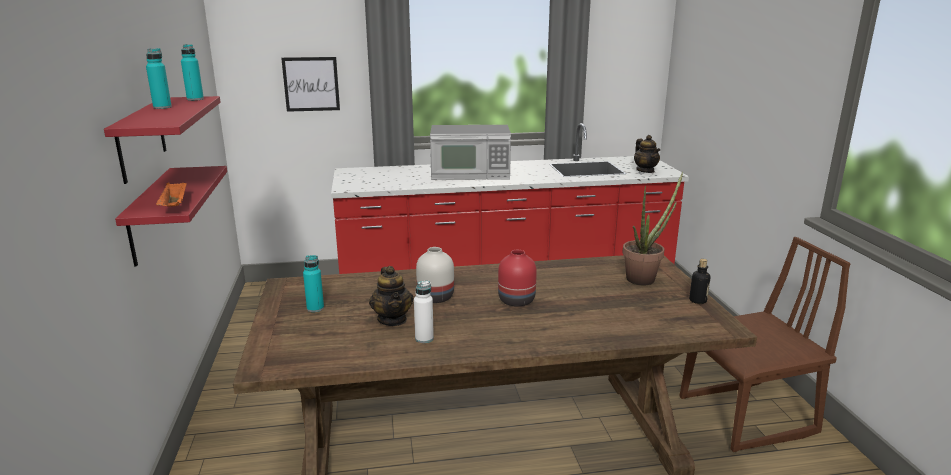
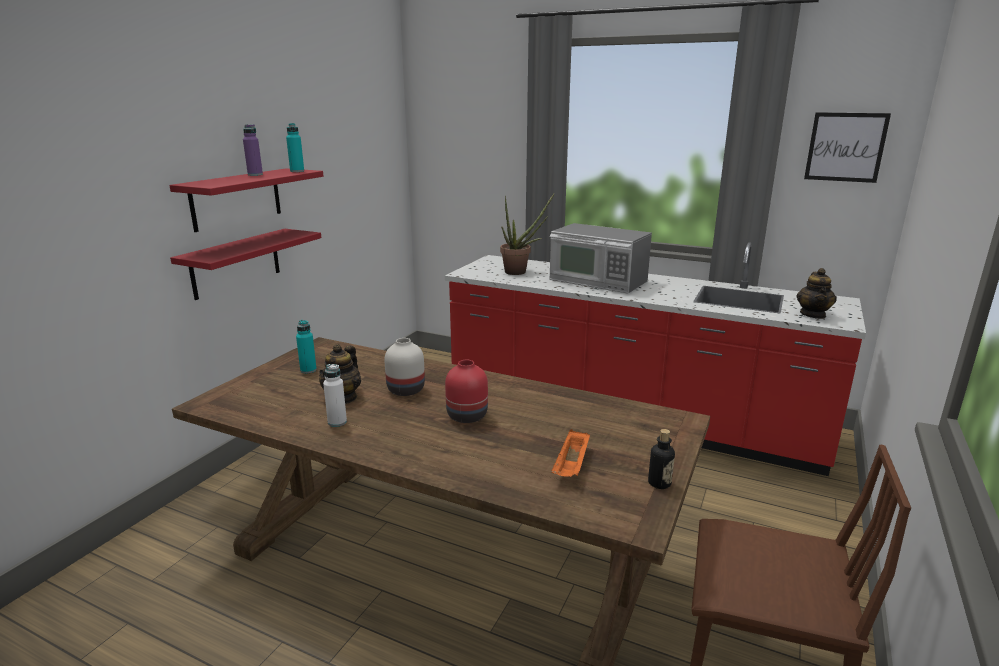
camera: 35 degrees right, 0 degrees up
(162, 107) = (255, 175): turquoise bottle -> purple bottle
(175, 206) = (216, 256): orange tray -> orange tray (571, 466)
(311, 84) = (481, 171): picture -> picture (845, 147)
(644, 278) = (639, 437): potted plant -> potted plant (520, 272)

